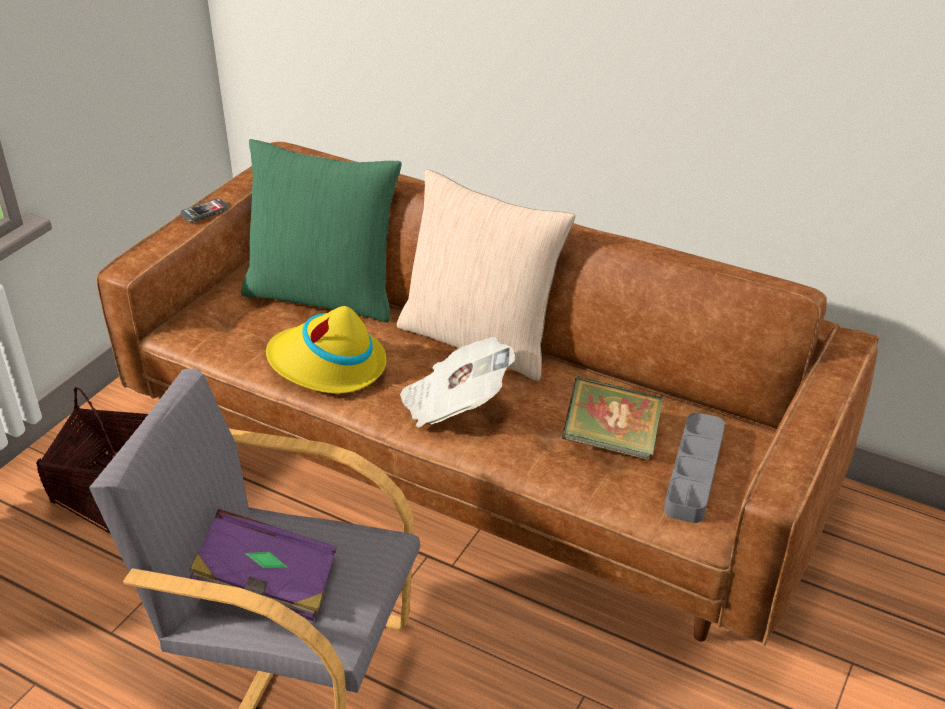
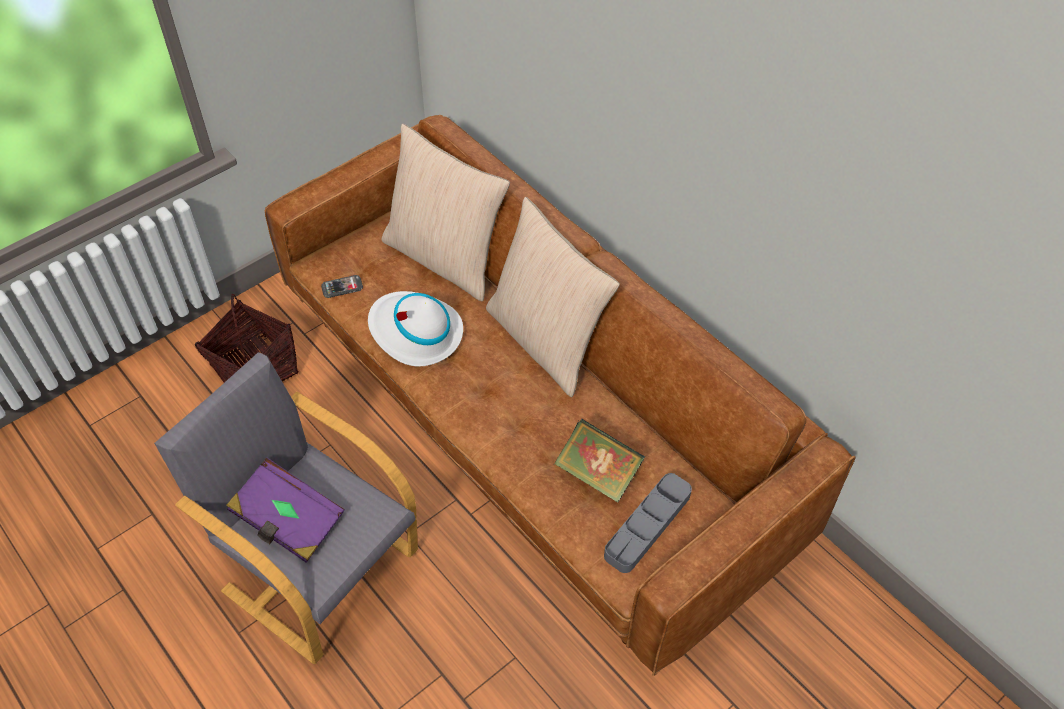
camera: 20 degrees right, 15 degrees up
(204, 212) = (367, 164): phone -> phone (342, 287)
(324, 294) = (445, 258): green pillow -> beige pillow
(327, 366) = (415, 333): yellow hat -> white hat
(455, 405) = (494, 401): newspaper -> none

